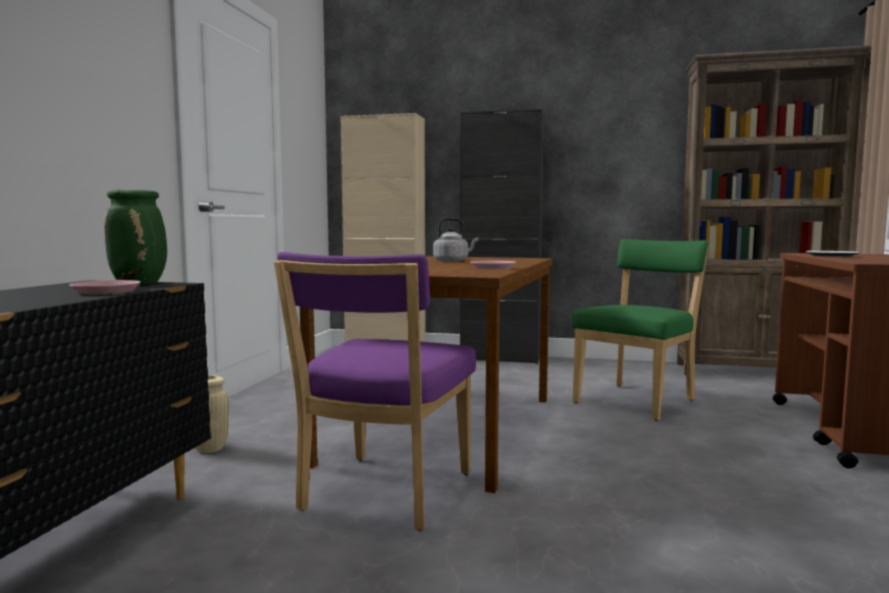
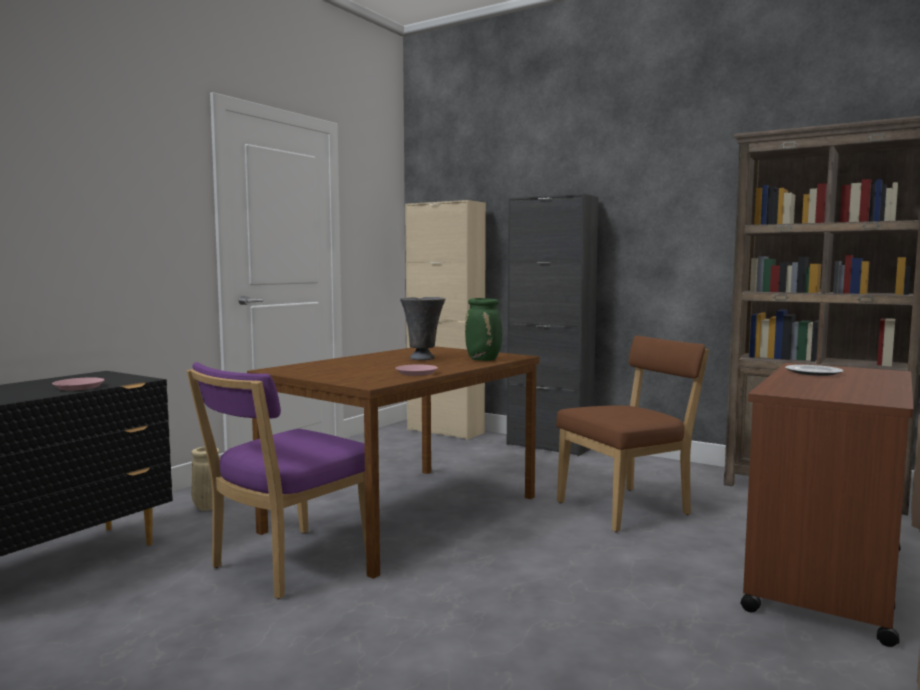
camera: 20 degrees right, 0 degrees up
(140, 283) = (123, 378): green vase -> green vase (484, 360)
(453, 261) = (423, 358): grey kettle -> grey vase
(638, 400) = (628, 508): green chair -> brown chair

